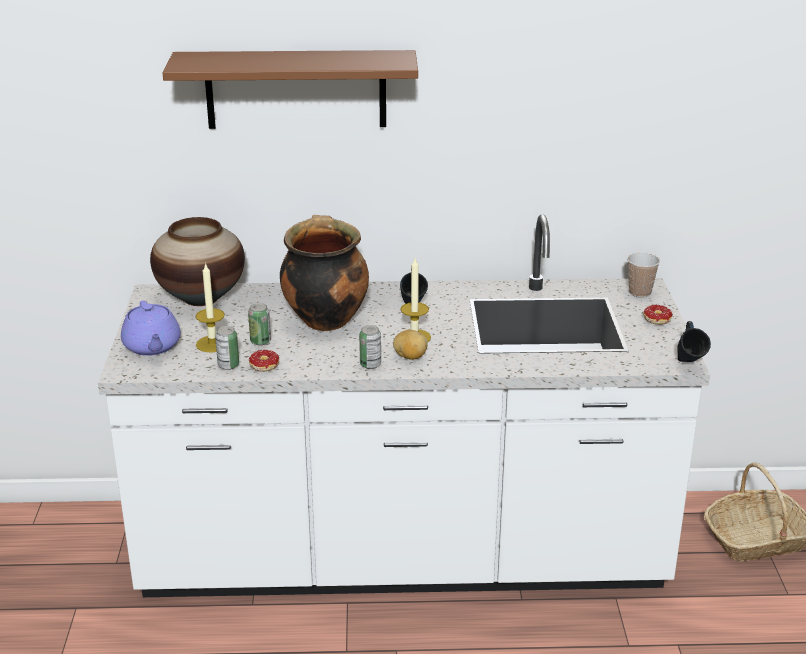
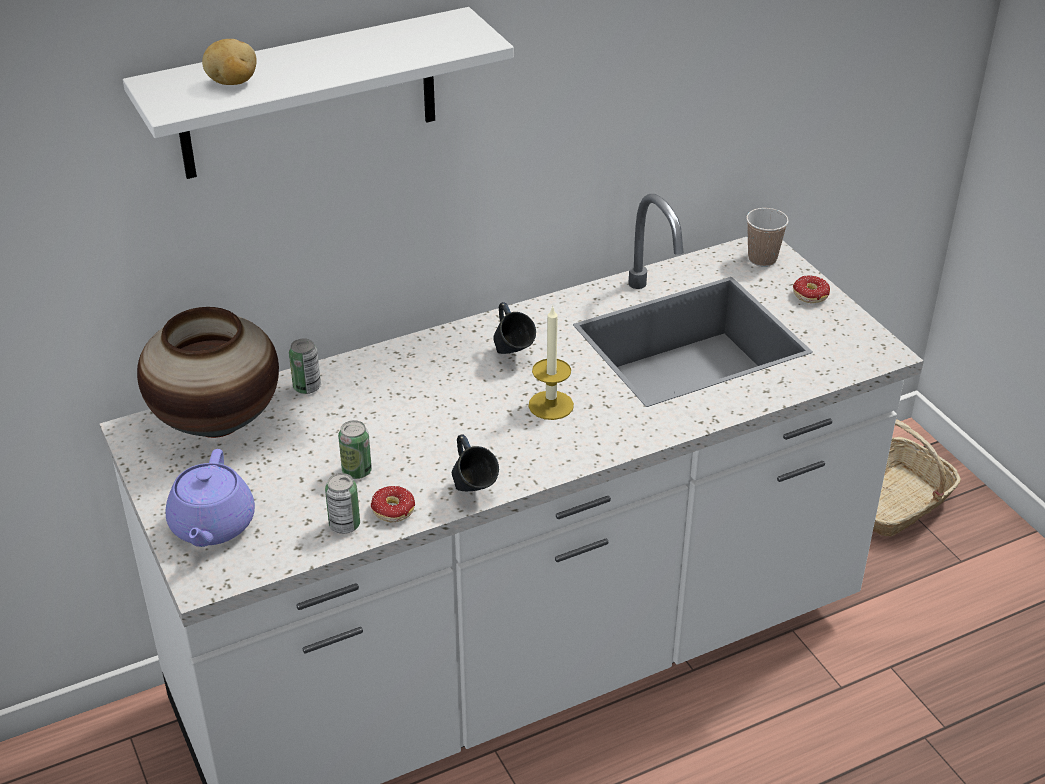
camera: 25 degrees left, 10 degrees up
(152, 347) = (212, 526): purple teapot -> purple teapot turned 45 degrees clockwise
(212, 344) = (294, 495): candle -> none
(296, 89) = (308, 95): brown shelf -> white shelf
(325, 319) = (414, 409): cooking pot -> none
(370, 364) = (529, 466): can -> can (307, 387)
(410, 357) = (569, 439): potato -> potato (232, 82)
(689, 365) = (892, 353): blue mug -> blue mug (472, 492)

